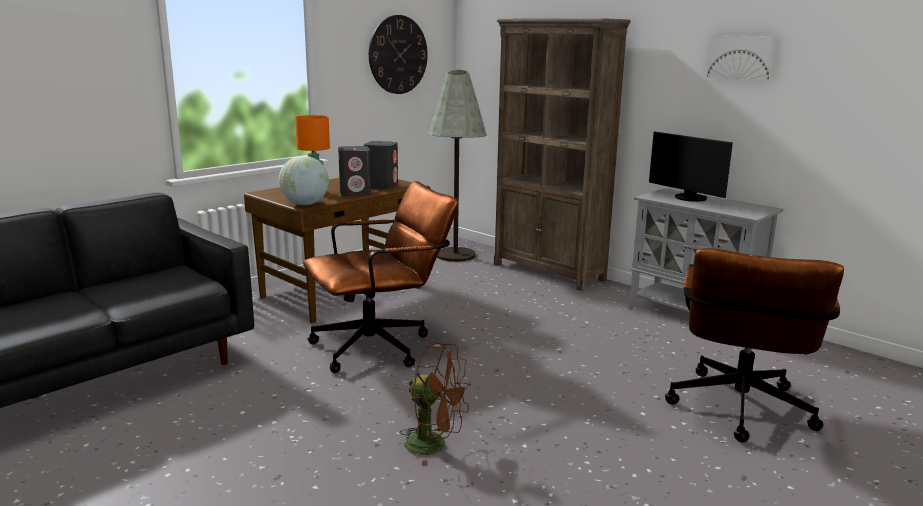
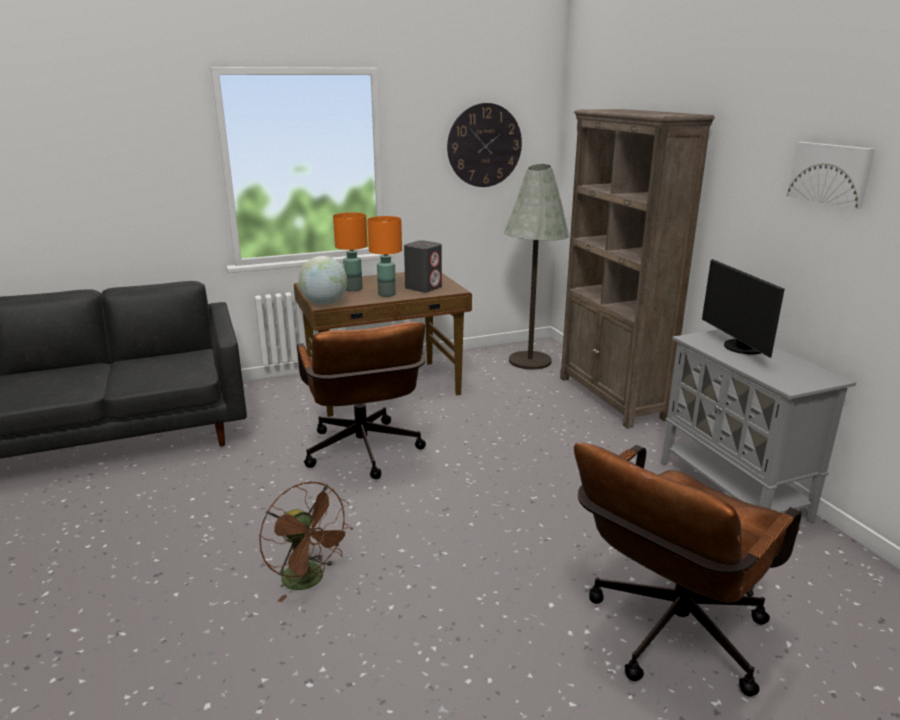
camera: 25 degrees right, 5 degrees up
(355, 193) = (387, 294): grey speaker -> orange table lamp
(381, 346) = (364, 455): brown office chair -> brown office chair turned 75 degrees clockwise

